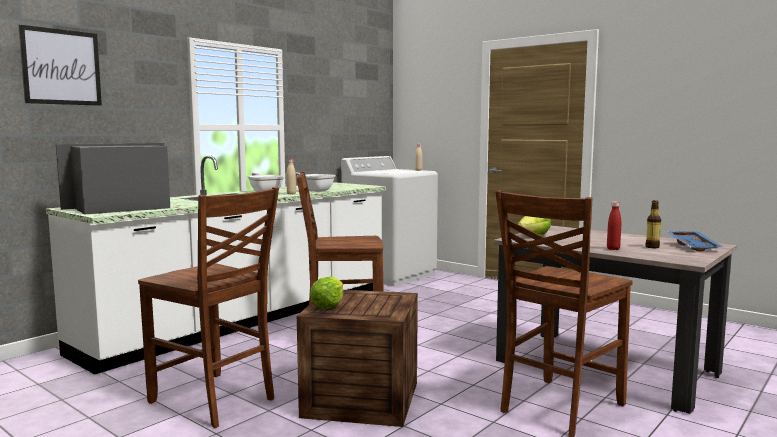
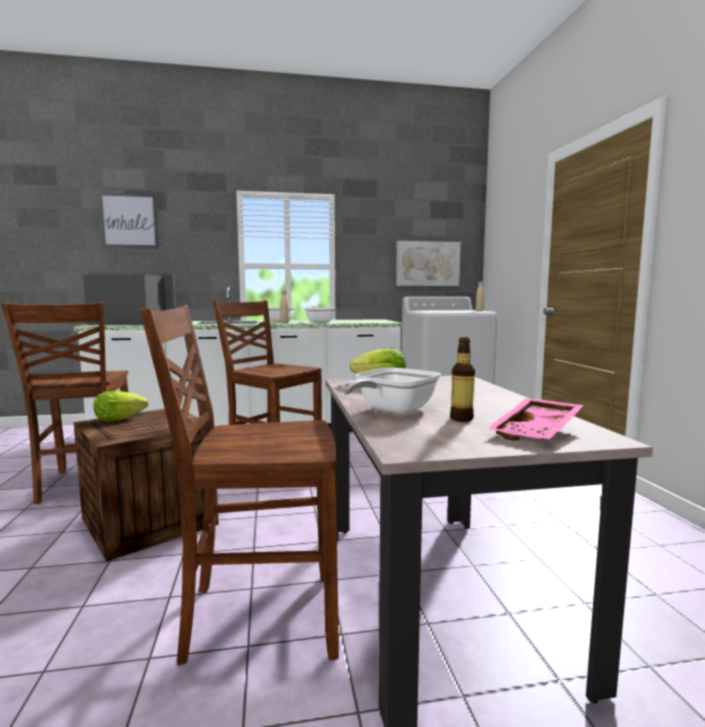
camera: 40 degrees right, 0 degrees up
(355, 124) = (427, 263): none -> picture
(613, 249) = (391, 410): red bottle -> frying pan
(694, 247) = (538, 432): blue tray -> pink tray

